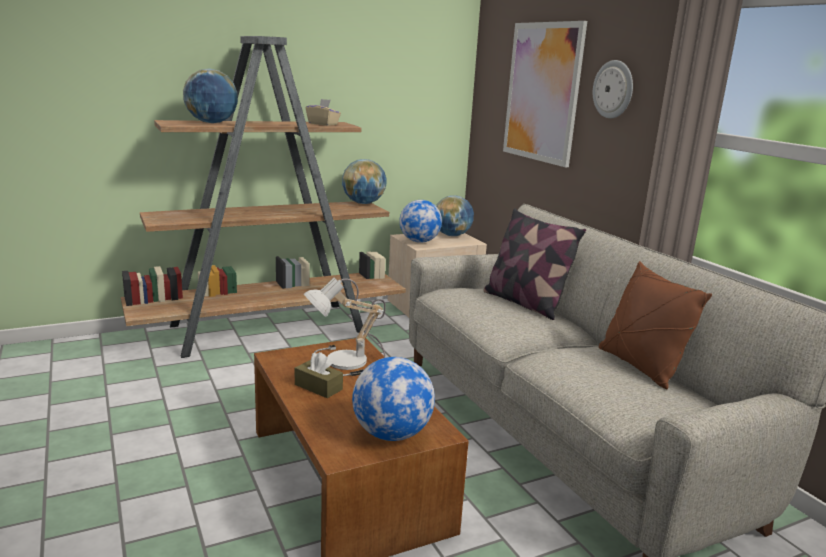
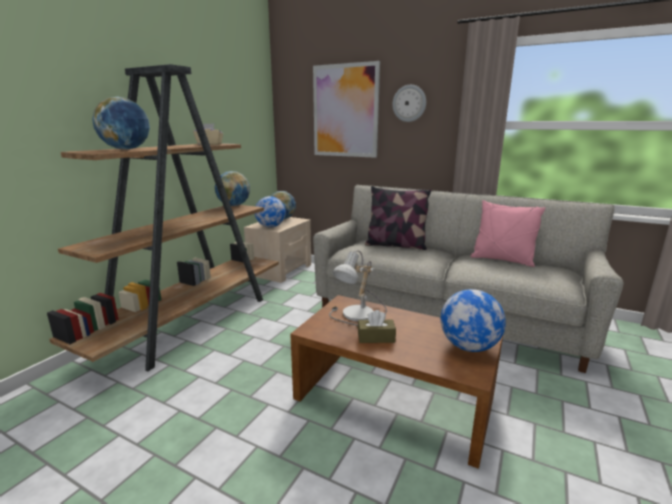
camera: 35 degrees left, 0 degrees up
(640, 366) = (502, 260): brown pillow -> pink pillow

